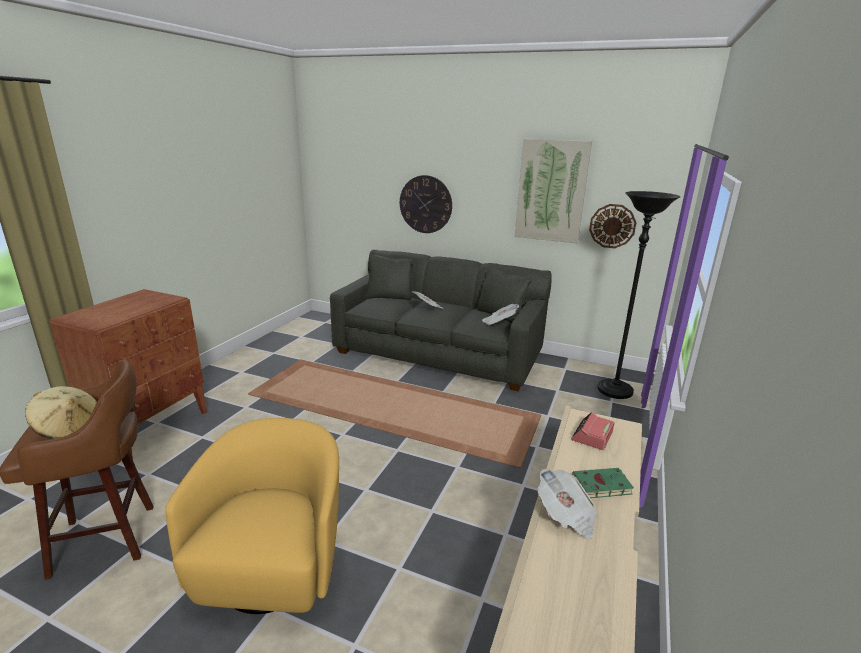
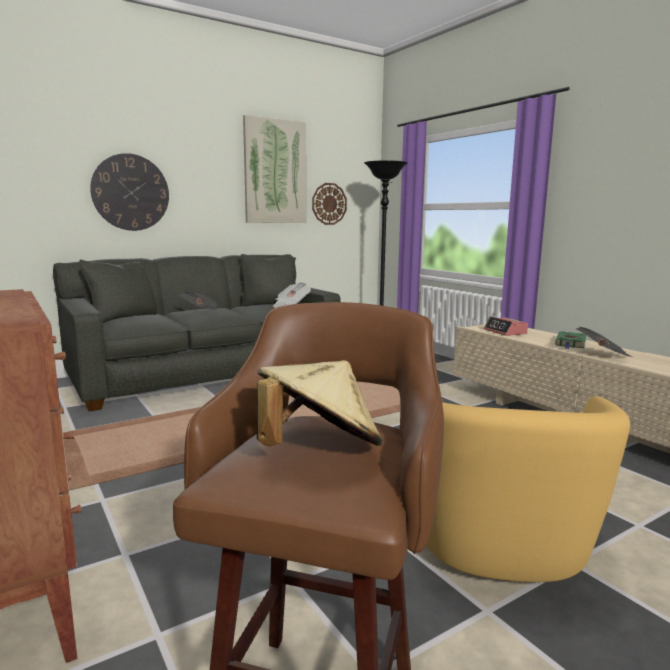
camera: 55 degrees left, 10 degrees down
(274, 564) = (497, 546): yellow armchair -> yellow armchair turned 120 degrees counterclockwise

